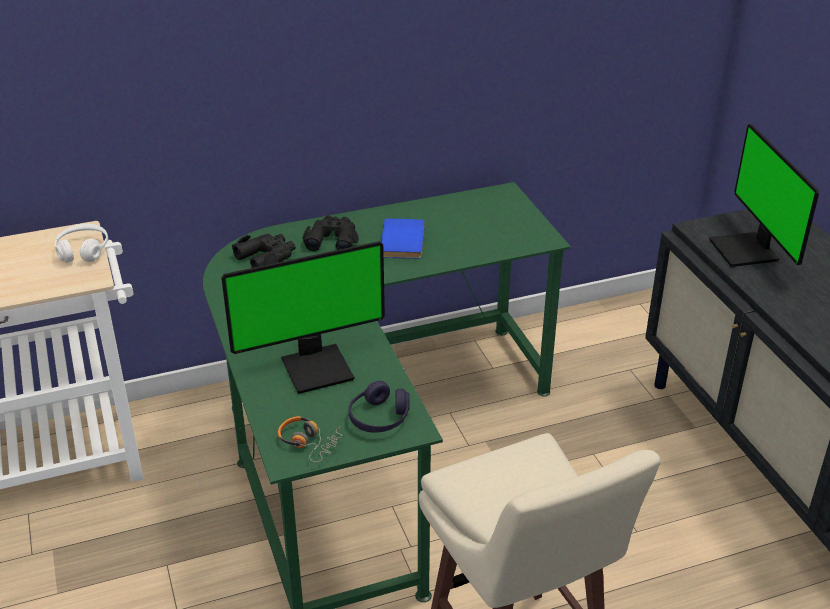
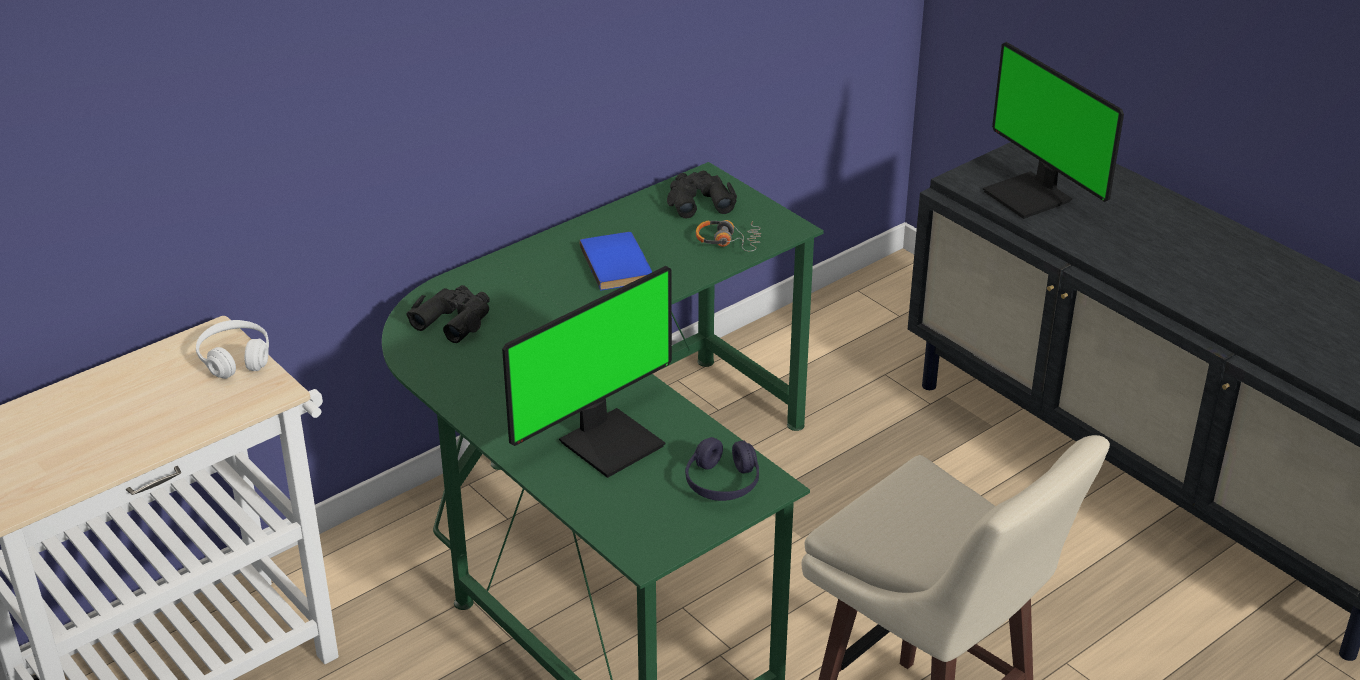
camera: 20 degrees left, 0 degrees up
(309, 442) = (657, 530): headphones -> headphones (728, 241)
(332, 239) = (525, 280): black binoculars -> black binoculars (699, 201)

